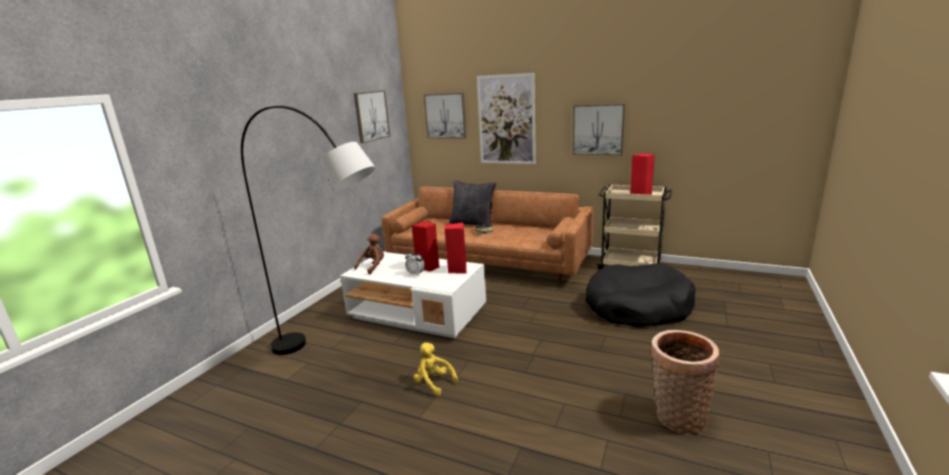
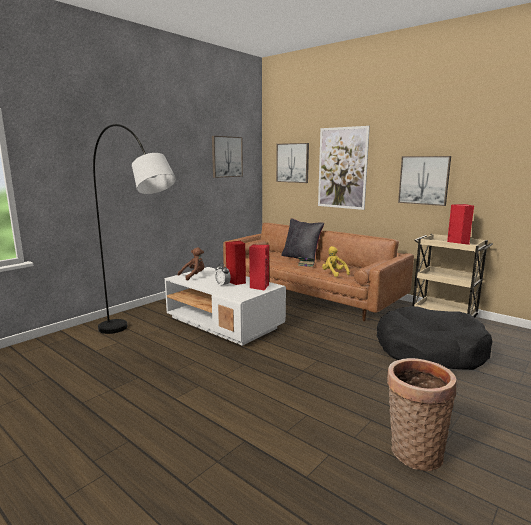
camera: 15 degrees right, 5 degrees down
(433, 383) = (203, 375): yellow plush toy -> yellow plush toy (334, 273)

